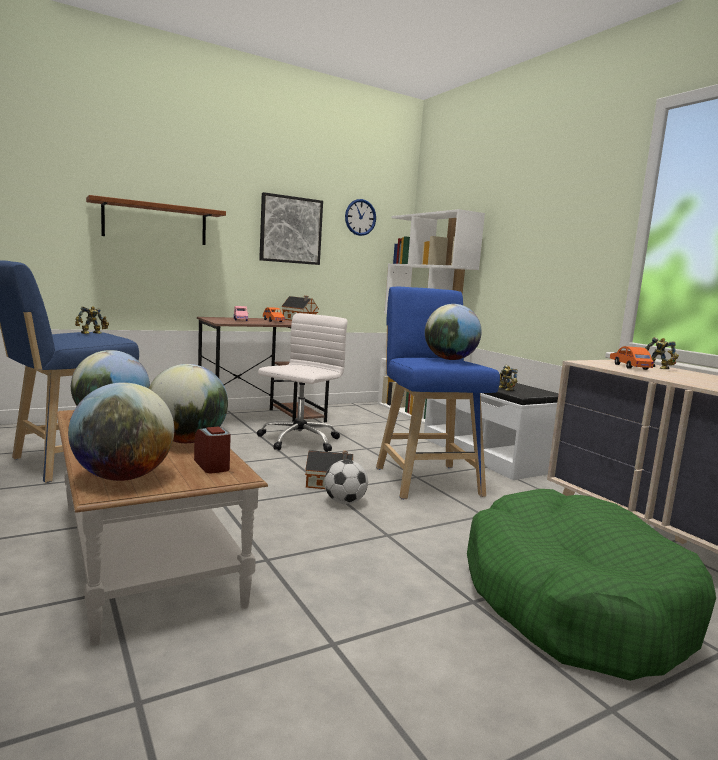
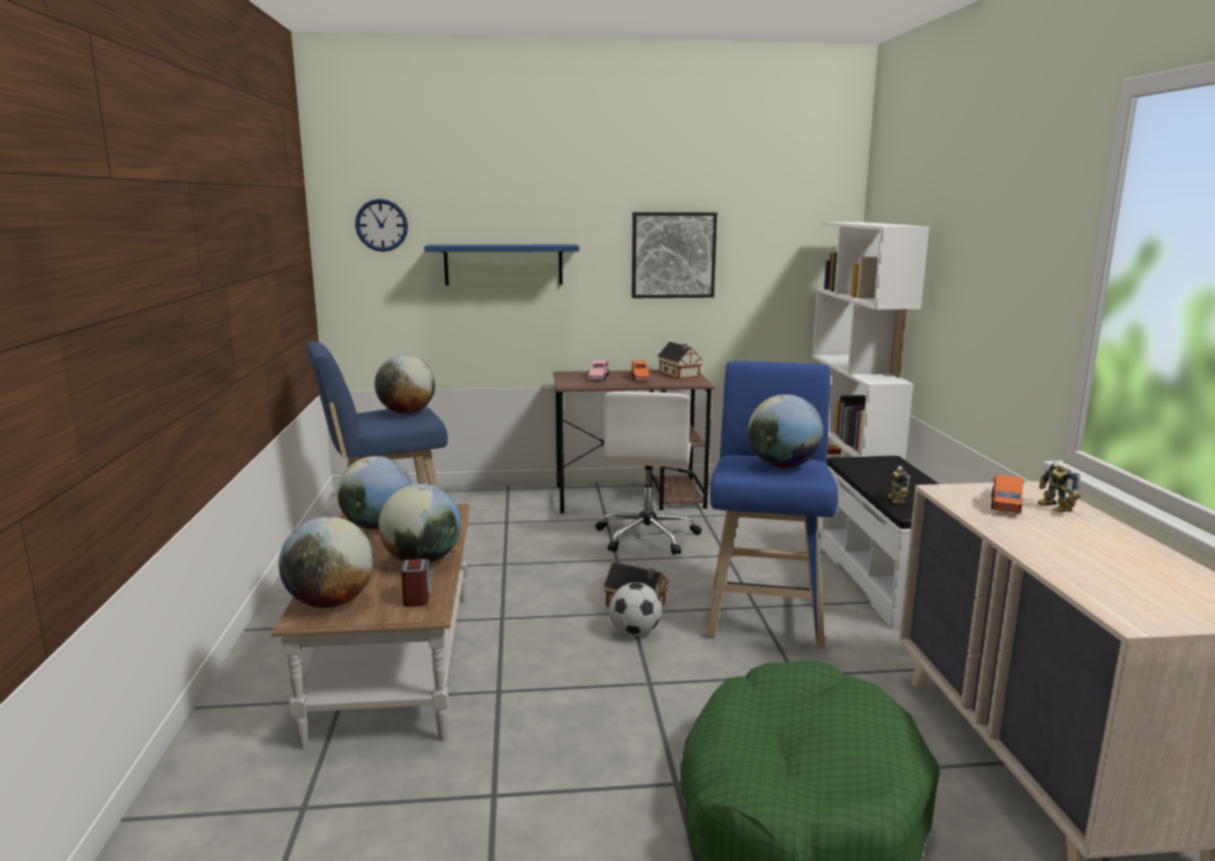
camera: 25 degrees right, 5 degrees up
(92, 333) = (407, 412): toy robot -> globe
(155, 223) = (503, 264): brown shelf -> blue shelf
(298, 441) = (647, 536): white office chair -> white office chair turned 135 degrees clockwise
(360, 217) = (775, 227): wall clock -> wall clock (381, 225)

